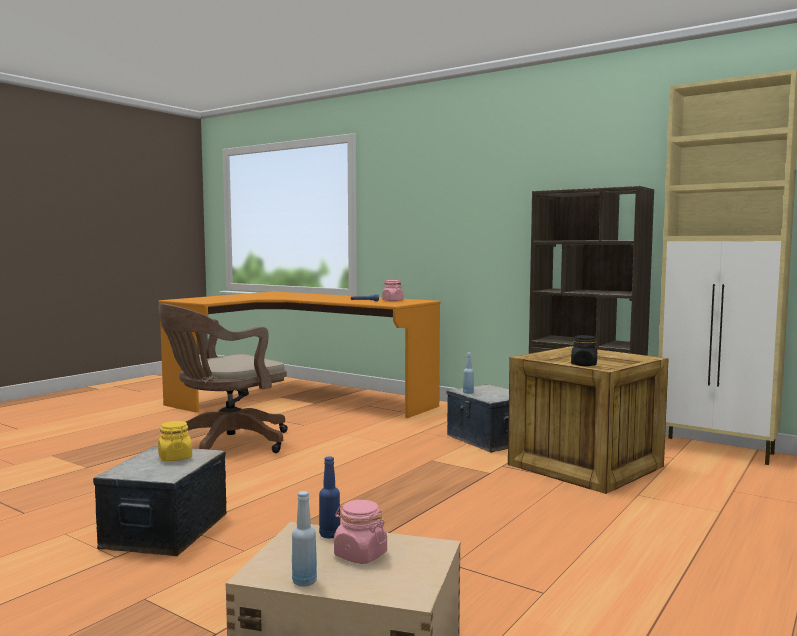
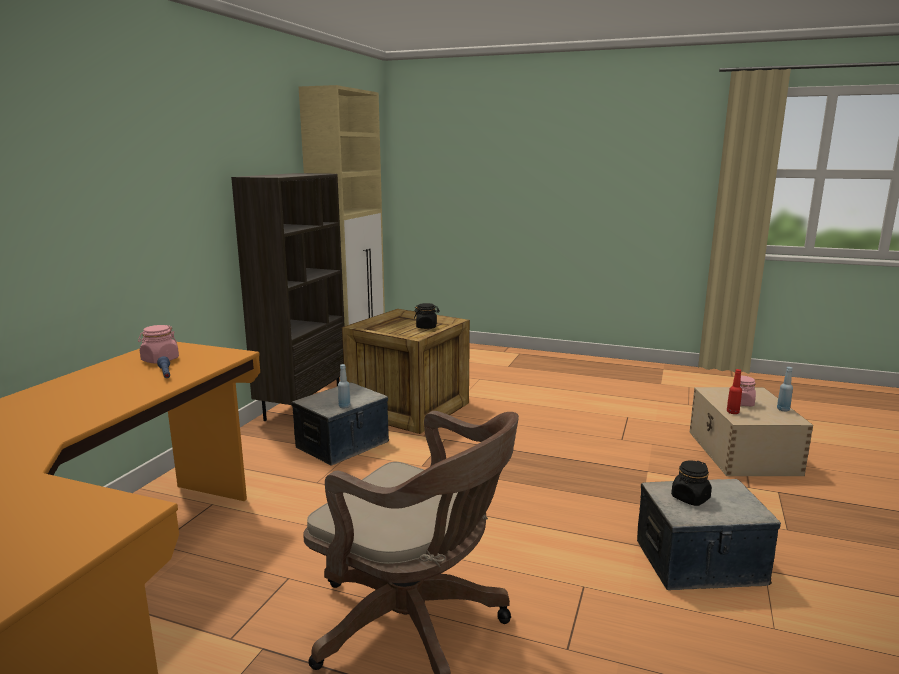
camera: 105 degrees left, 10 degrees up
(175, 458) = (690, 498): yellow jar -> black jar
(329, 535) = (732, 412): blue bottle -> red bottle

